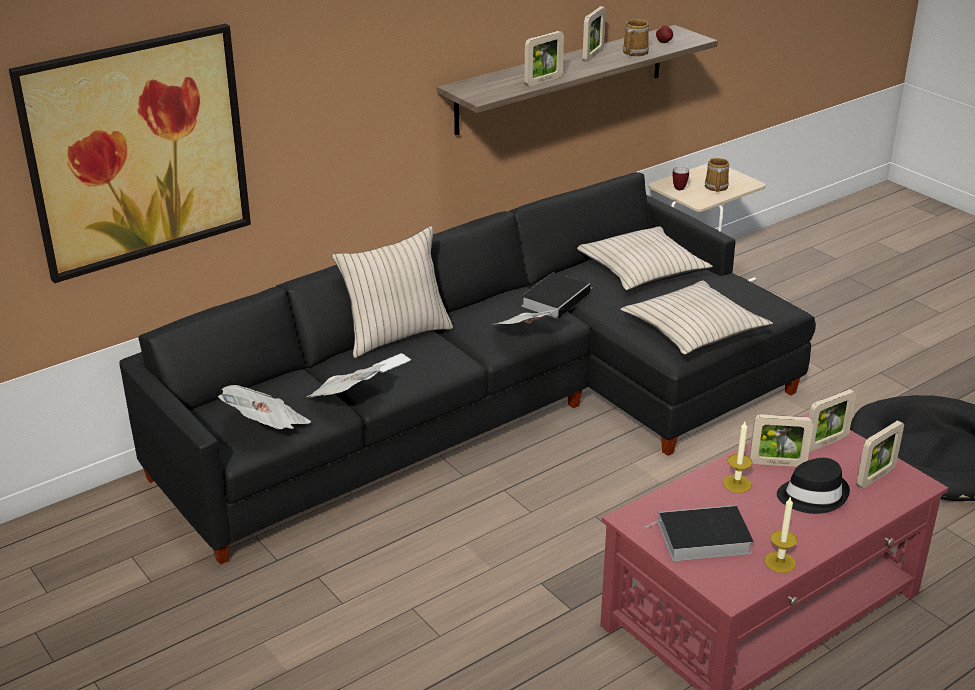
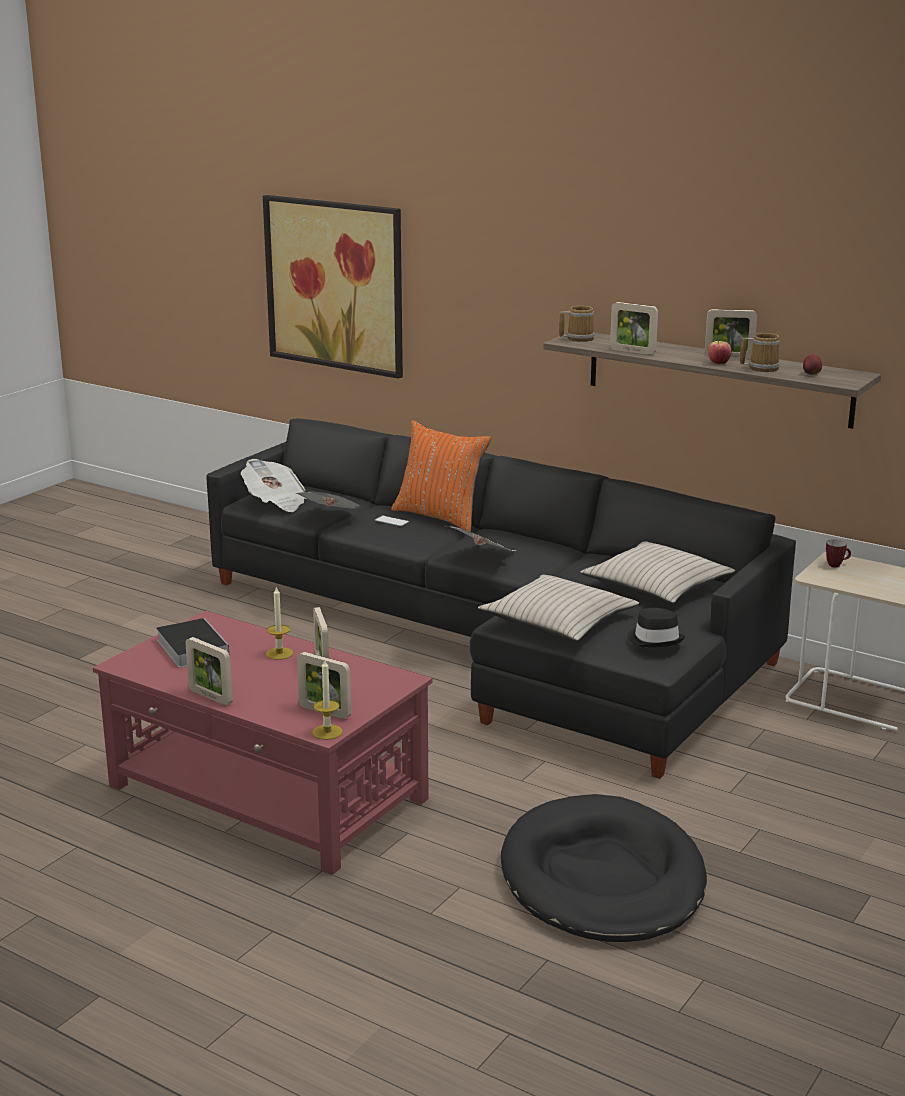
camera: 70 degrees right, 10 degrees down
(395, 335) = (440, 517): beige pillow -> orange pillow
(556, 298) = (559, 560): book -> none
(608, 62) = (718, 363): none -> apple
(715, 187) = (863, 581): mug -> mug (578, 338)
(780, 562) = (171, 679): candle -> candle (327, 732)
(812, 495) = (278, 685): black hat -> black hat (655, 639)
(826, 443) = (372, 686): picture frame -> picture frame (210, 697)

